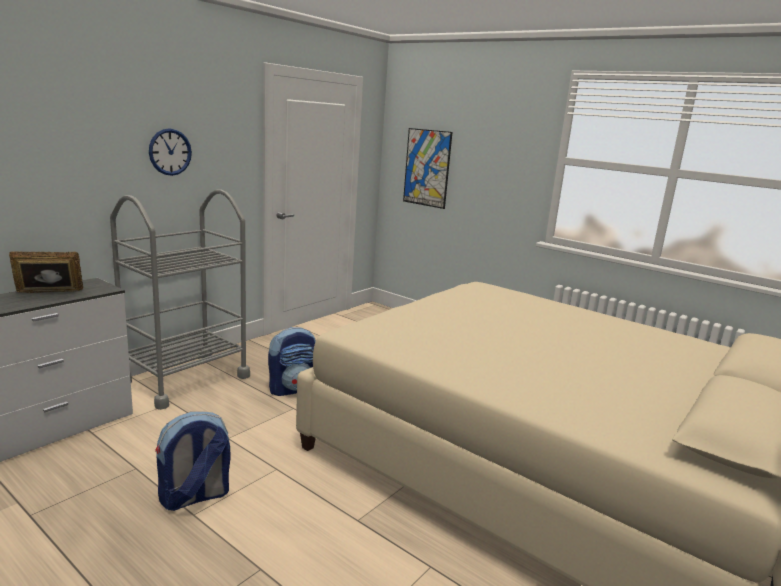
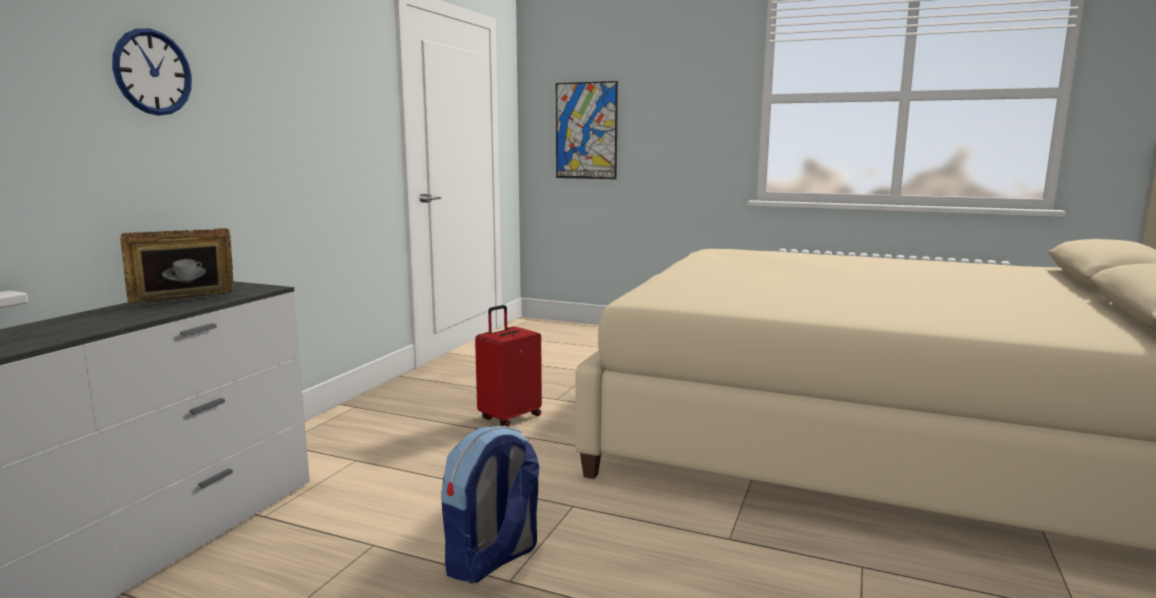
camera: 15 degrees left, 5 degrees down
(170, 152) = (297, 100): wall clock -> wall clock (152, 72)
(185, 379) = (350, 431): grey cart -> none
(293, 388) = (509, 417): backpack -> red suitcase

